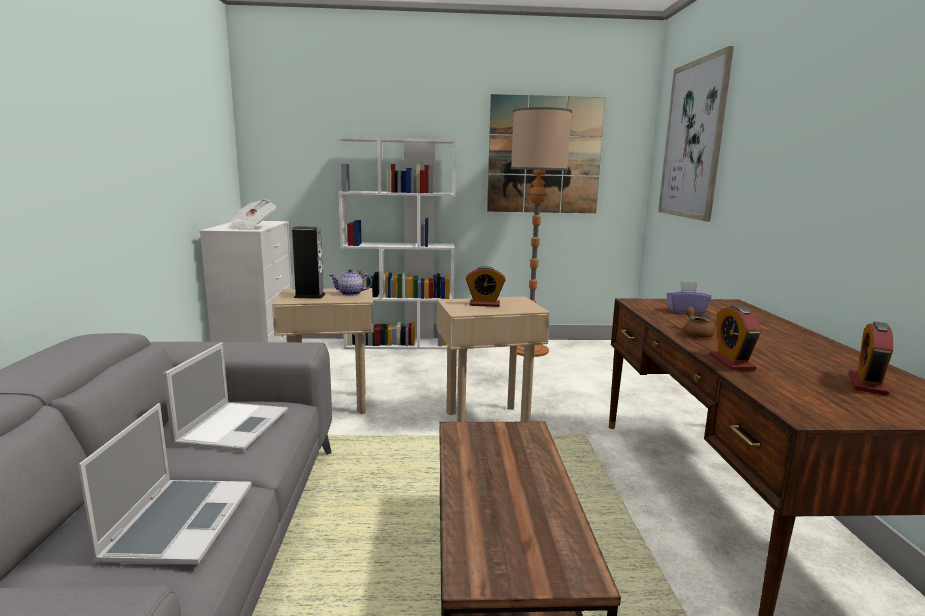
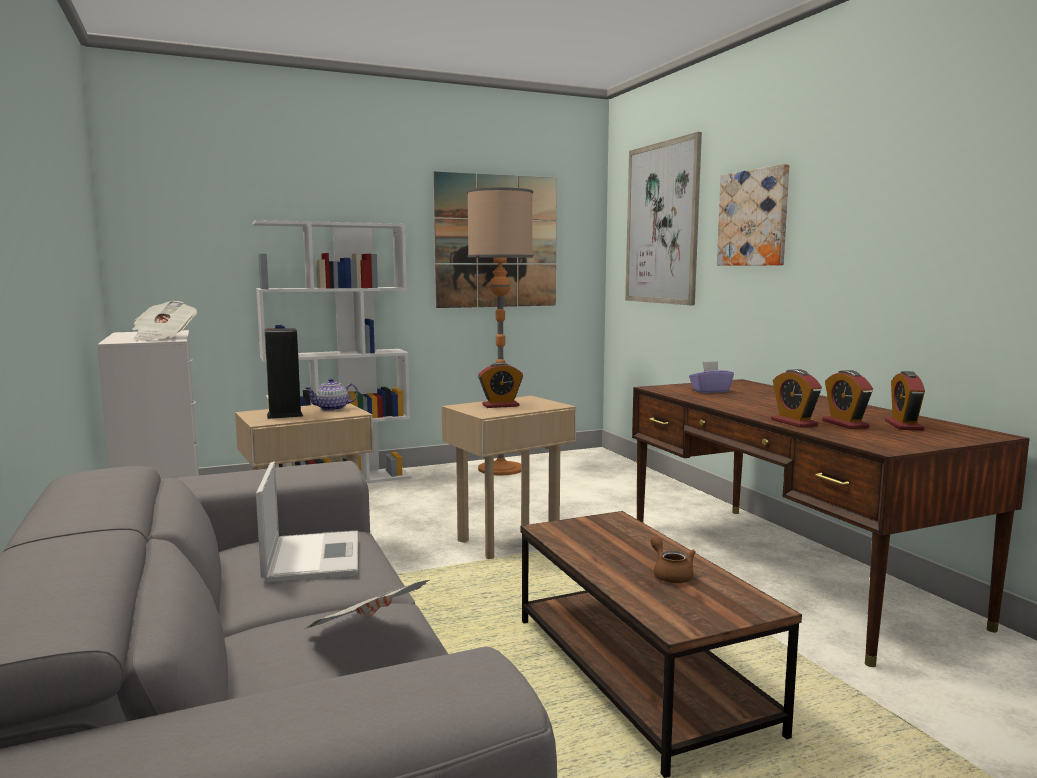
camera: 20 degrees left, 5 degrees down
(179, 522) = (367, 636): laptop -> newspaper
(696, 333) = (741, 406): brown teapot -> brown teapot (670, 575)
(769, 135) = (753, 218): none -> picture
(792, 372) = (845, 424): none -> alarm clock

